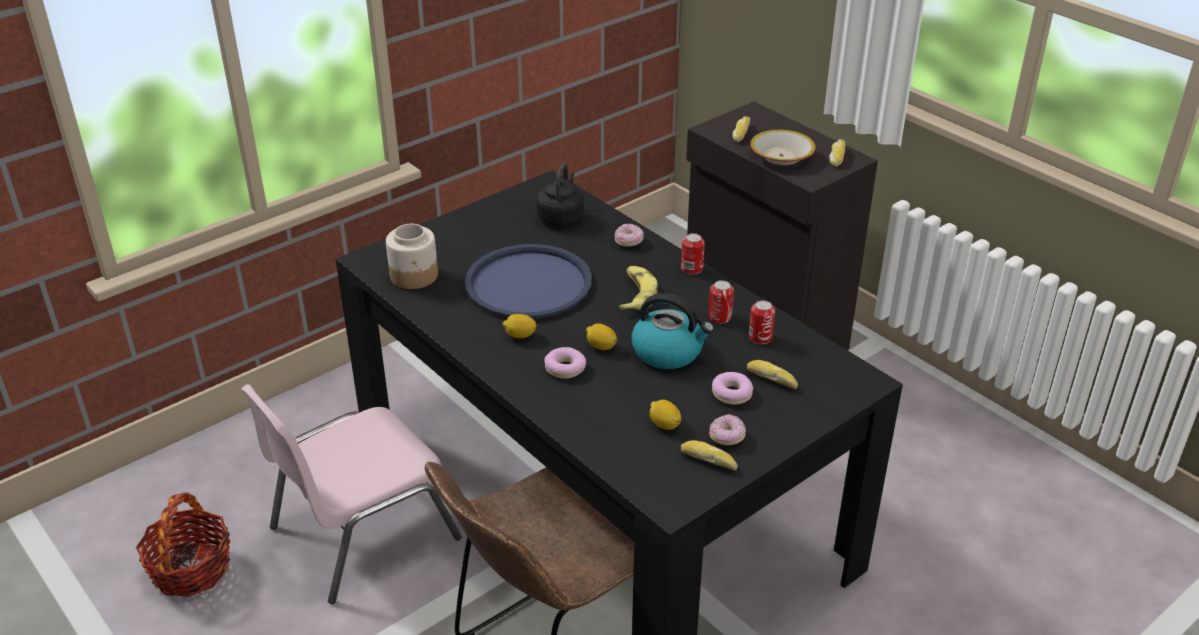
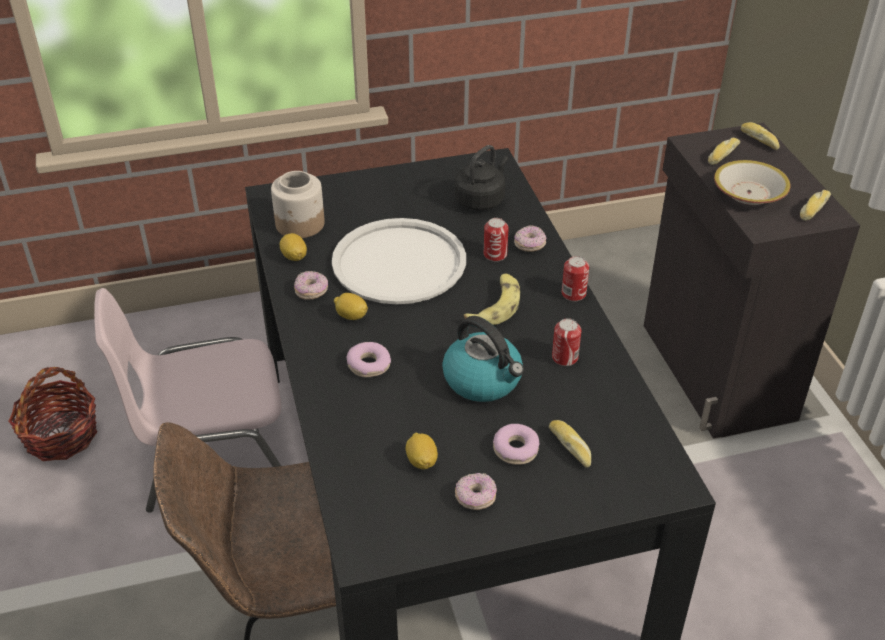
camera: 25 degrees right, 5 degrees up
(469, 326) = (311, 291): none -> donut
(528, 283) = (399, 263): blue tray -> white tray
(601, 346) = (420, 353): lemon -> lemon (294, 257)
(709, 460) = (438, 517): bread -> bread (760, 140)
(760, 337) = (592, 394): can -> can (495, 254)

